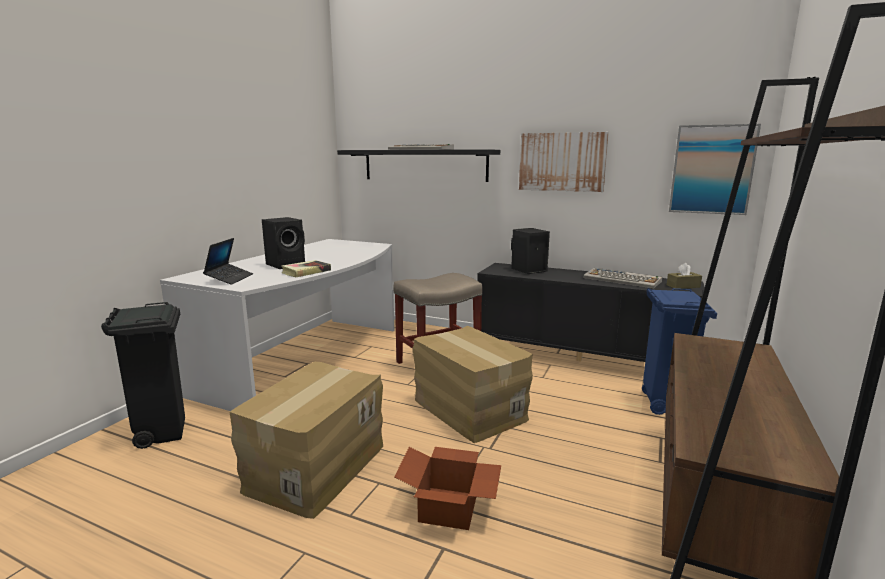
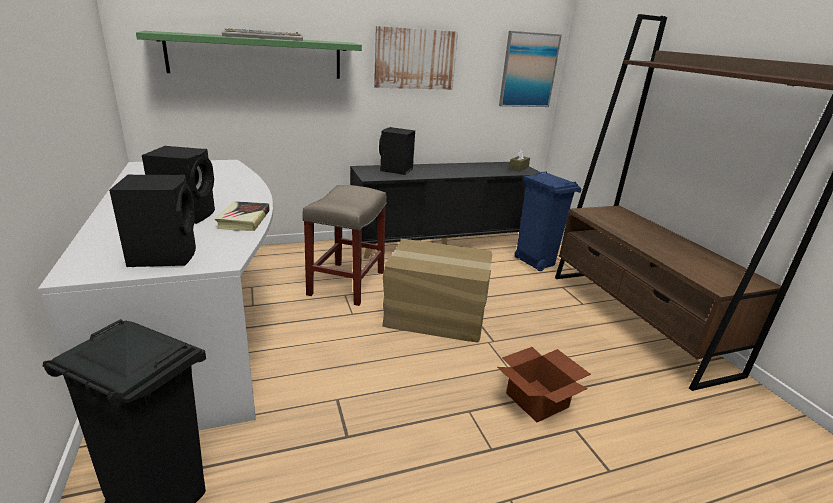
camera: 45 degrees left, 10 degrees up
(229, 278) = (164, 255): laptop -> black speaker
(315, 467) = (401, 430): cardboard box -> none
(424, 165) = (256, 56): black shelf -> green shelf
(623, 279) = (476, 168): keyboard -> none

